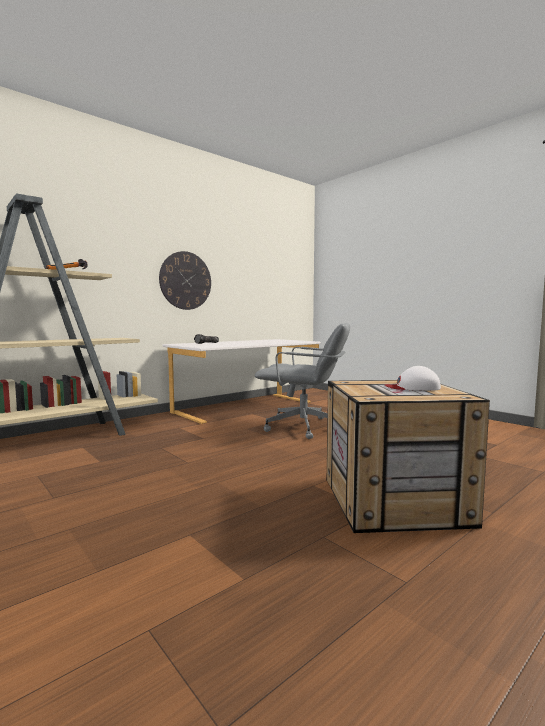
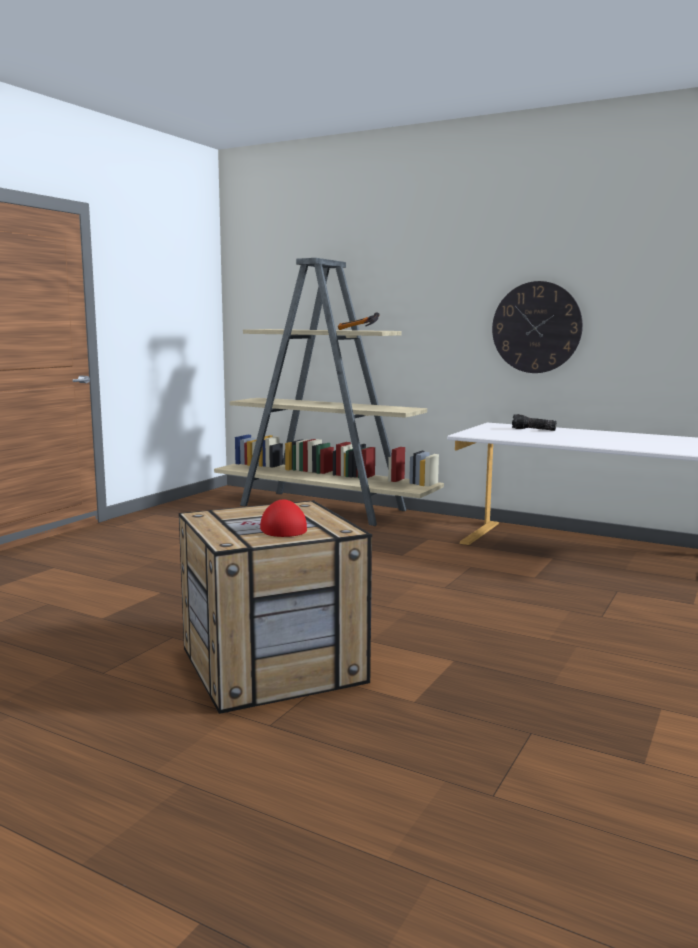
camera: 70 degrees right, 5 degrees up
(304, 428) = (521, 596): grey office chair -> none
(413, 387) = (282, 527): white cap -> red cap

